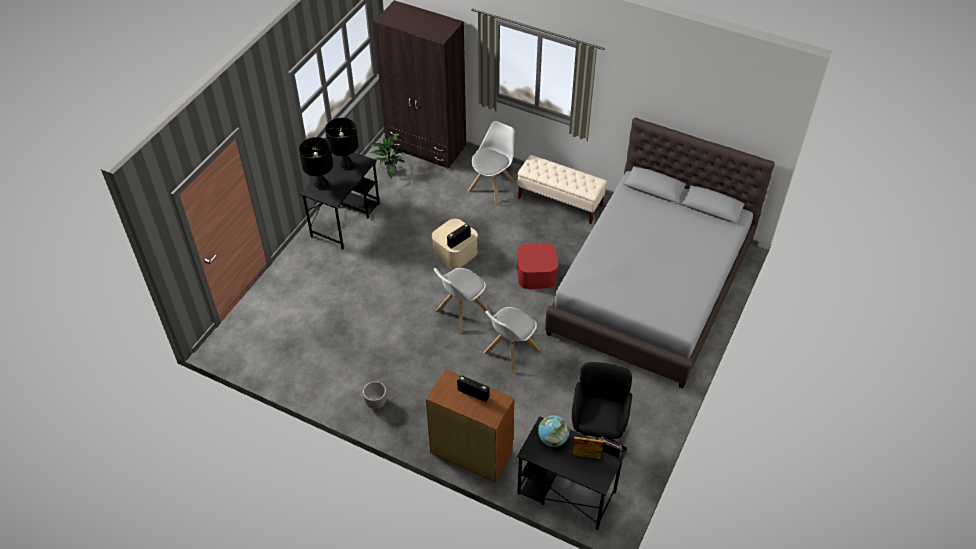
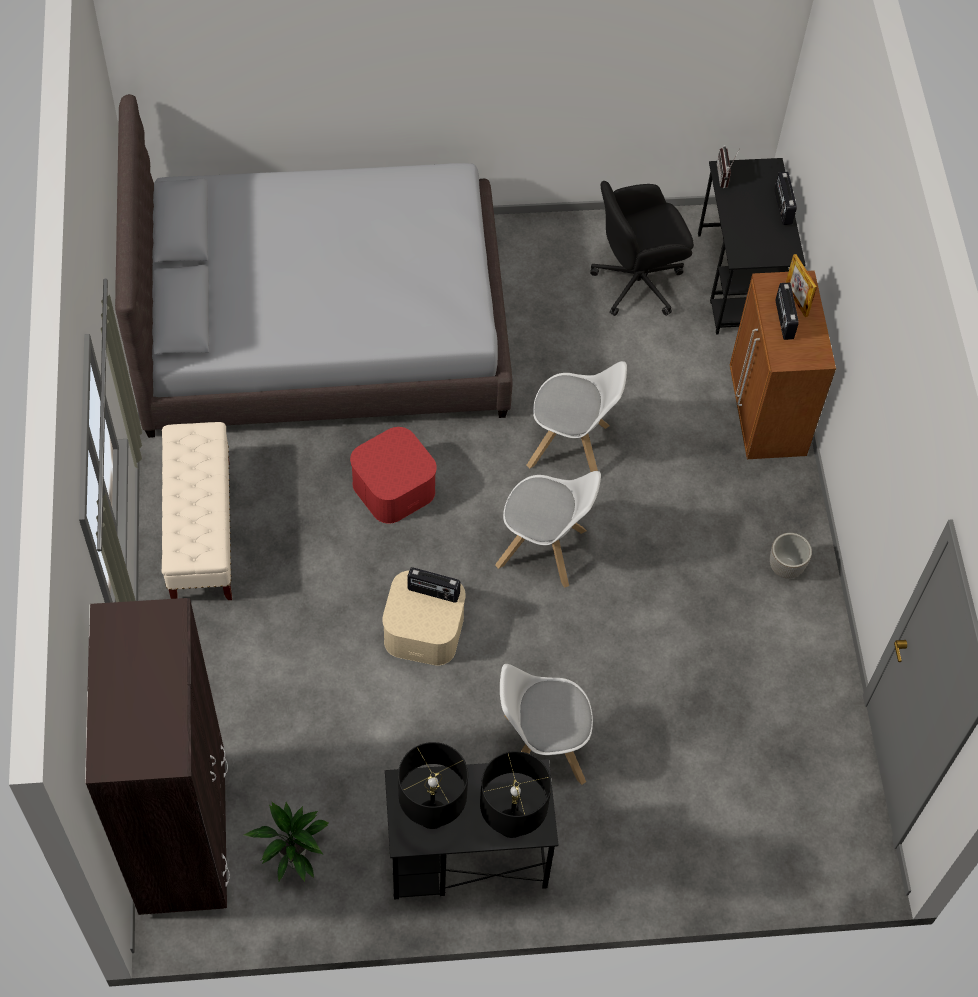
camera: 125 degrees left, 10 degrees up
(493, 186) = (223, 657): chair -> chair (541, 748)
(552, 439) = (751, 239): globe -> none
(566, 470) = (782, 207): none -> radio
(586, 456) = (746, 196): picture frame -> picture frame (796, 300)

